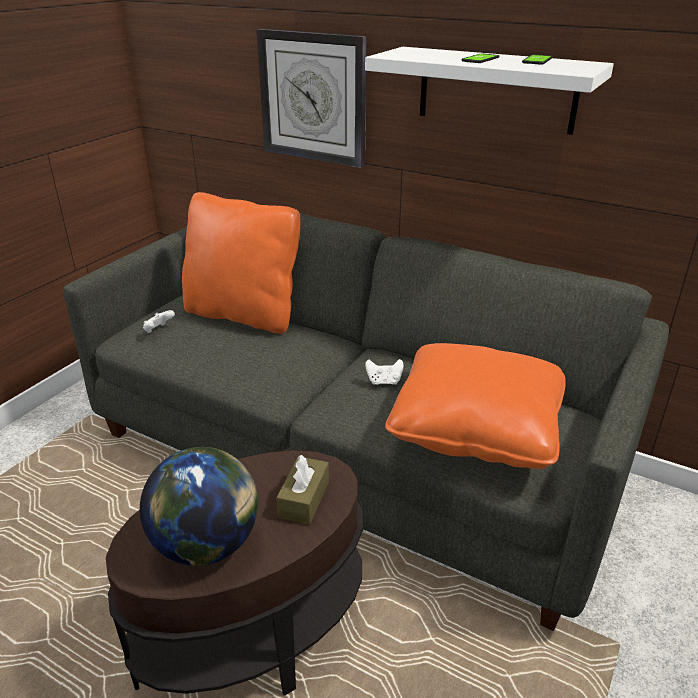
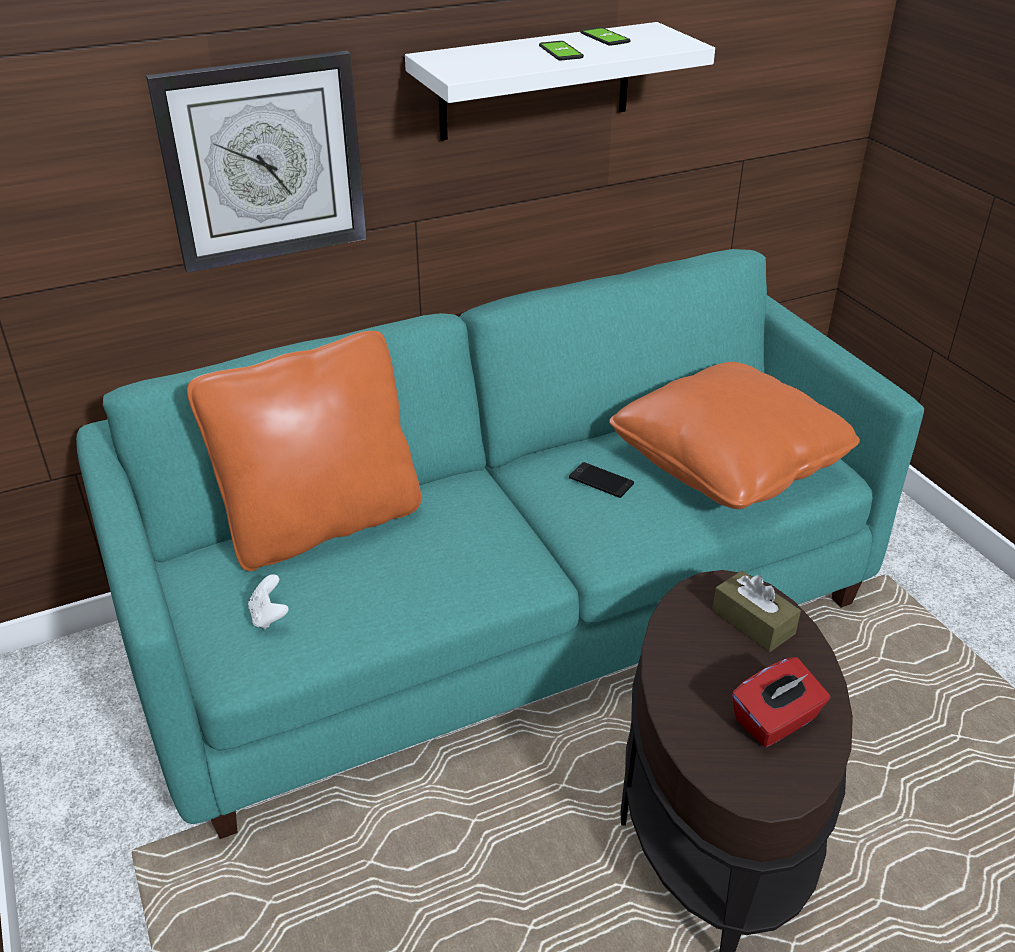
camera: 55 degrees left, 5 degrees up
(207, 544) = (776, 721): globe -> red tissue box
(350, 455) = (508, 614): grey sofa -> turquoise sofa
(384, 381) = (601, 480): white game controller -> phone

